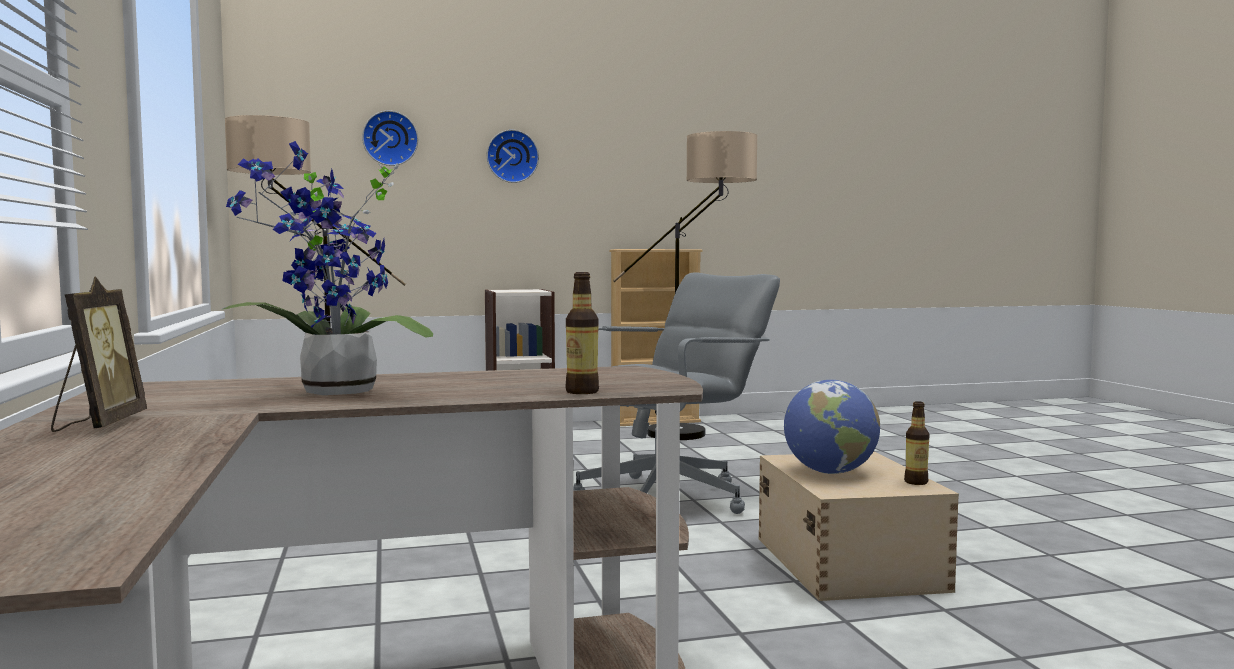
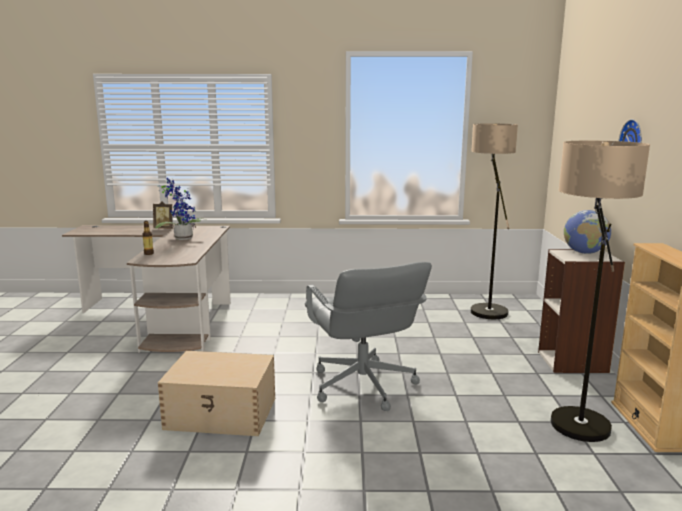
camera: 105 degrees right, 10 degrees up
(390, 138) = (591, 126): wall clock -> none
(830, 472) = (223, 362): globe -> globe (584, 253)
(916, 482) = (184, 378): bottle -> none

